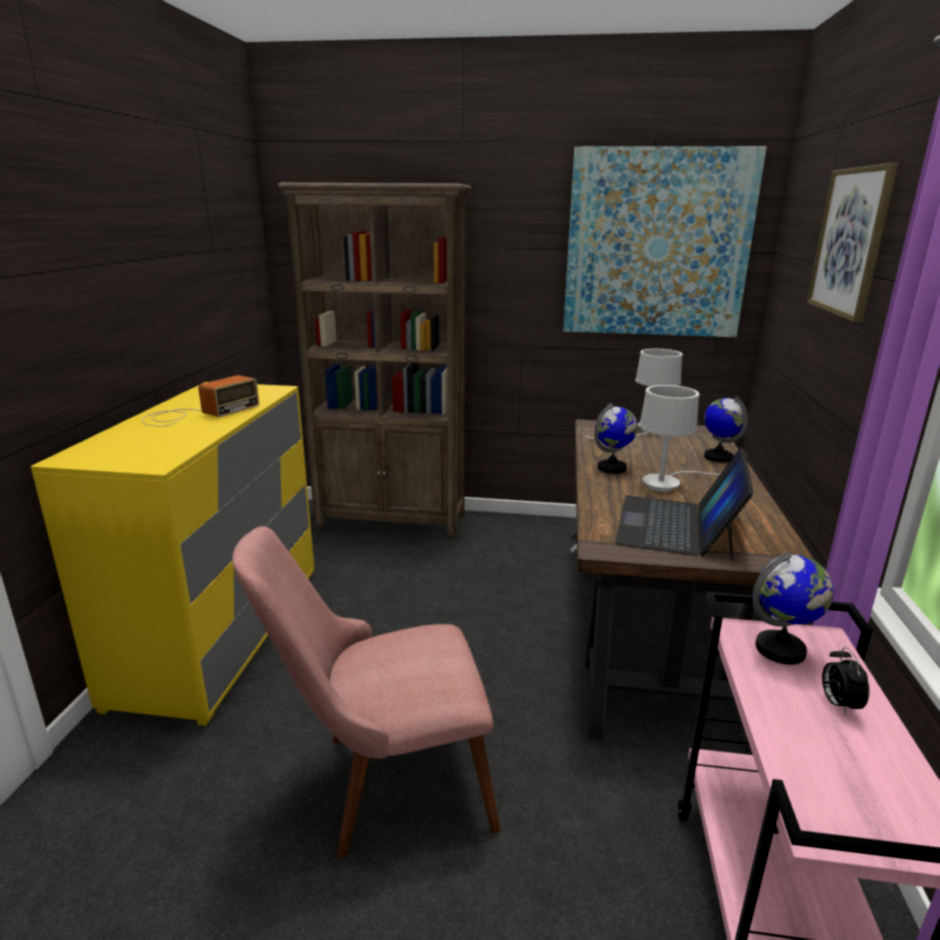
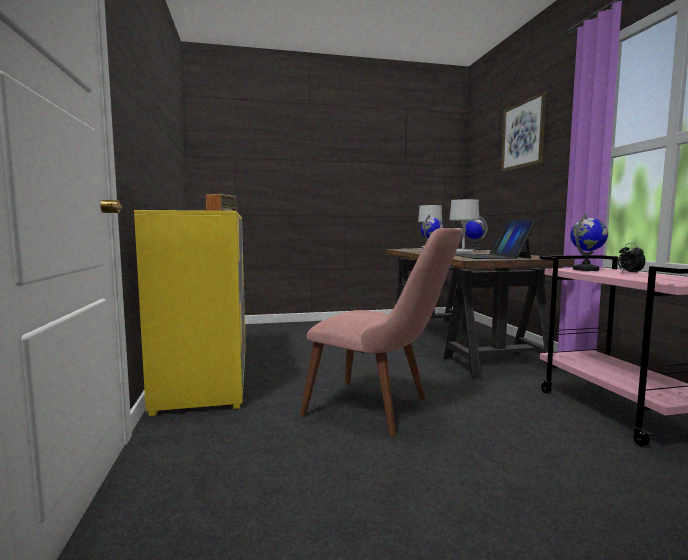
camera: 20 degrees left, 15 degrees down
(383, 784) = (382, 409): pink chair -> pink chair turned 120 degrees counterclockwise
(392, 520) = (273, 327): brown bookcase -> none
(657, 244) = (411, 160): picture -> none

